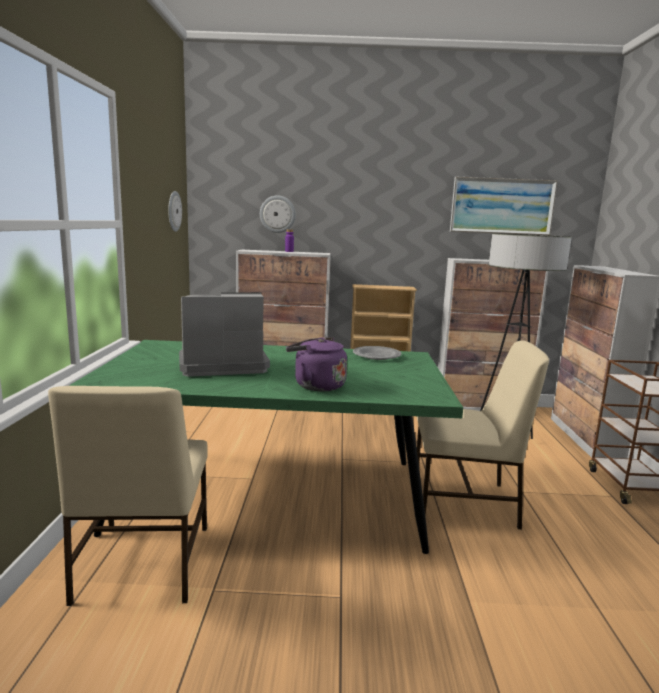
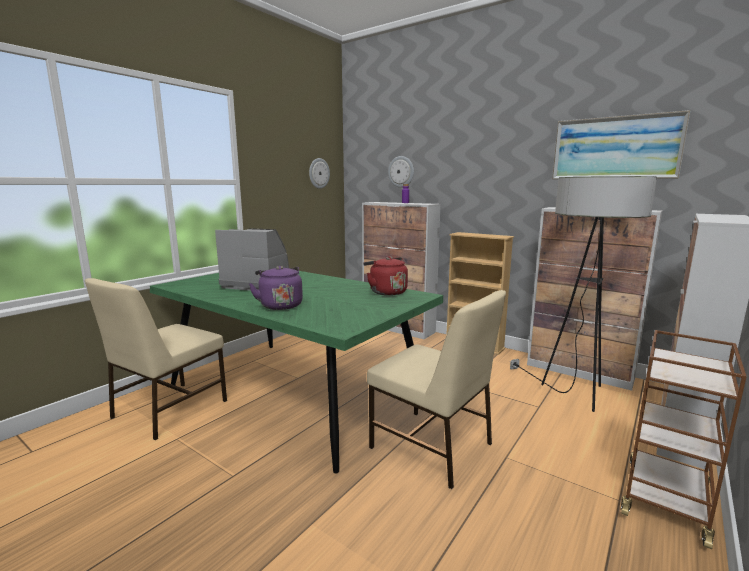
camera: 35 degrees right, 0 degrees up
(376, 356) = (386, 292): grey plate -> red kettle

